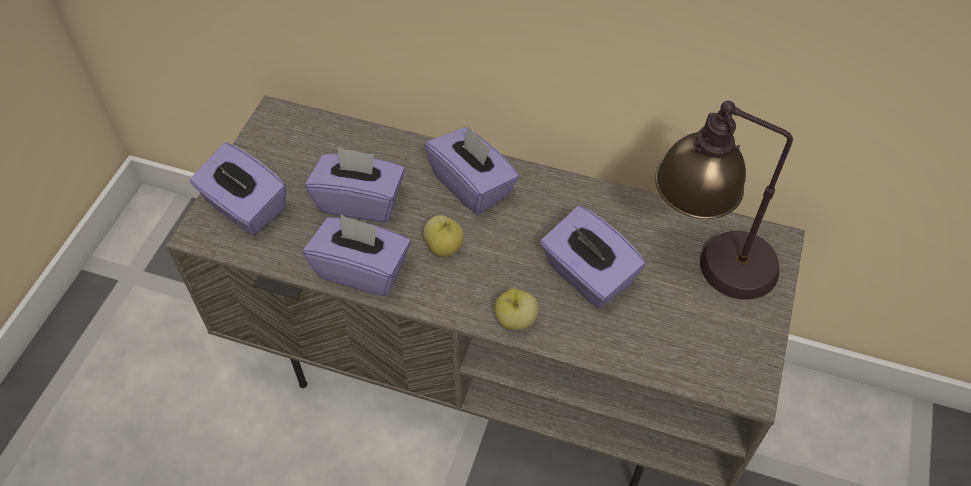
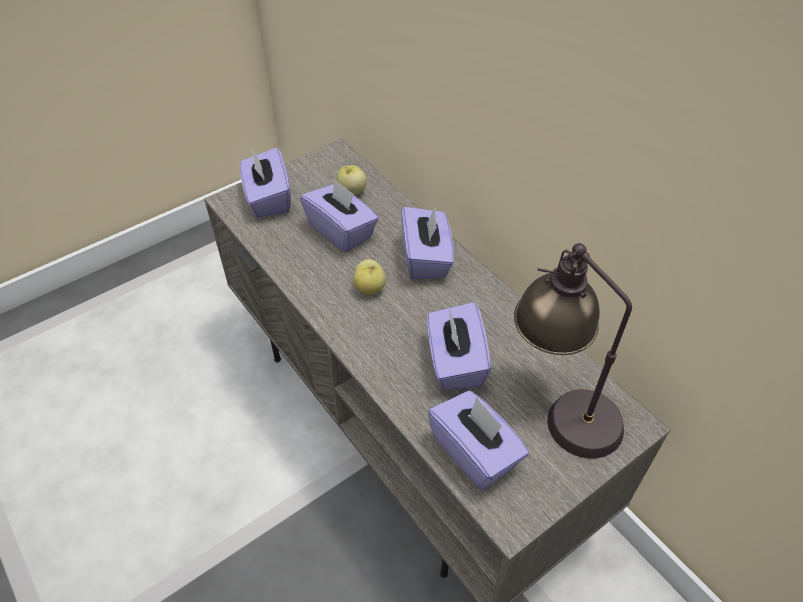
camera: 35 degrees right, 5 degrees down
(362, 270) = (303, 274): purple tissue box -> purple tissue box (475, 452)
(515, 320) = (374, 363): apple -> apple (352, 191)

